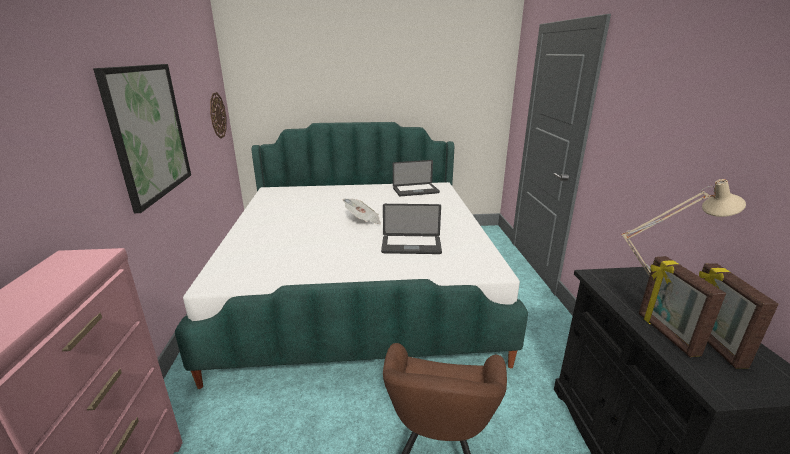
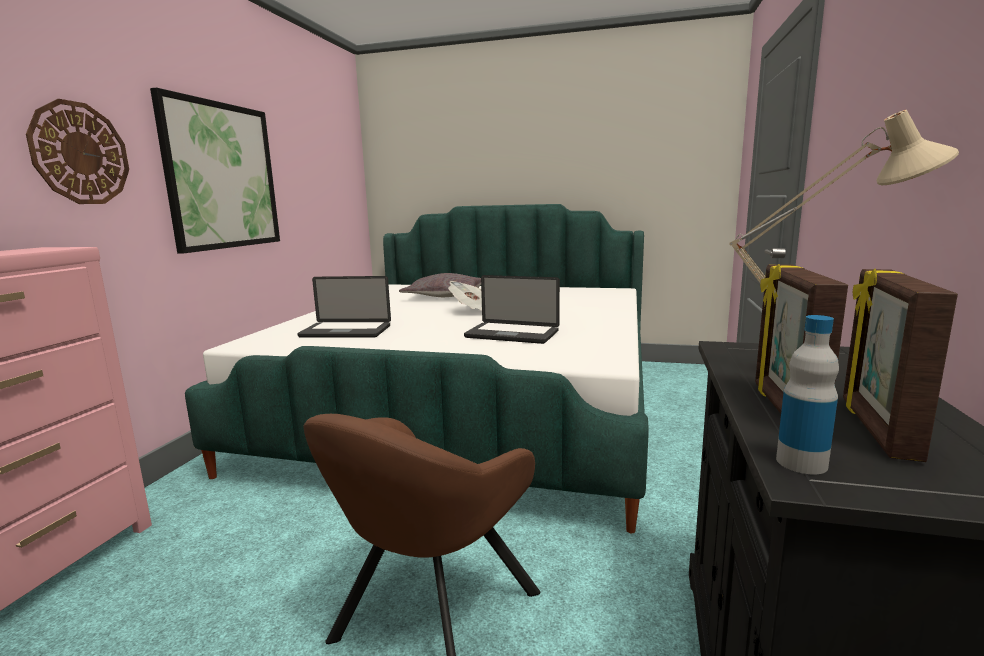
camera: 20 degrees right, 10 degrees down
(217, 115) = (344, 193): wall clock -> wall clock (80, 153)
(323, 201) = (446, 296): none -> grey pillow
(415, 191) = (577, 293): laptop -> laptop (346, 331)
(706, 379) = (801, 463): none -> bottle

